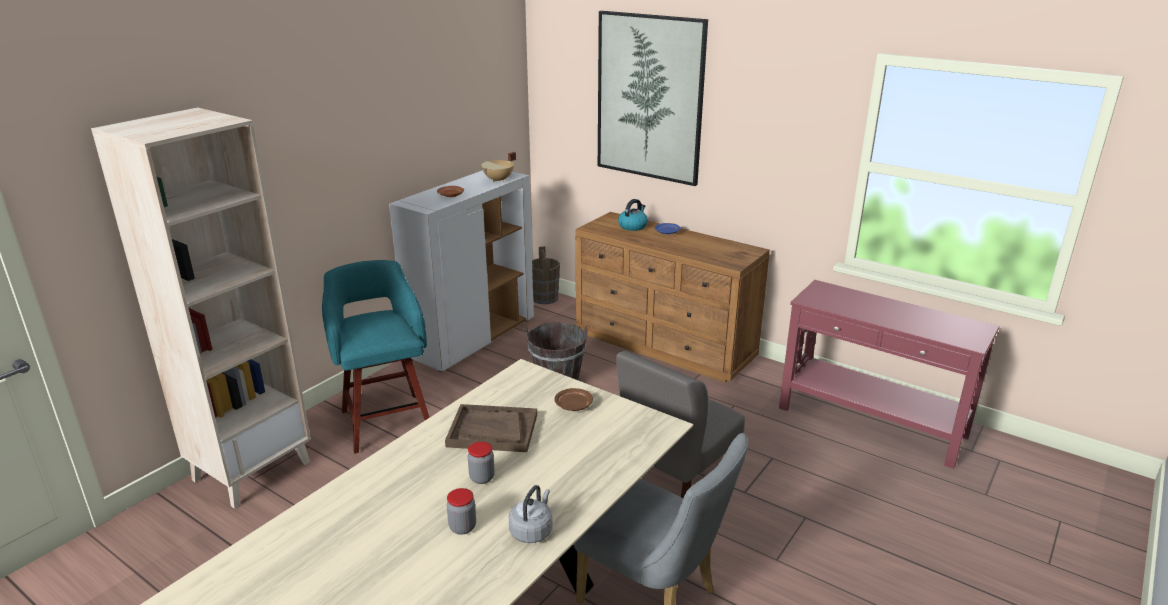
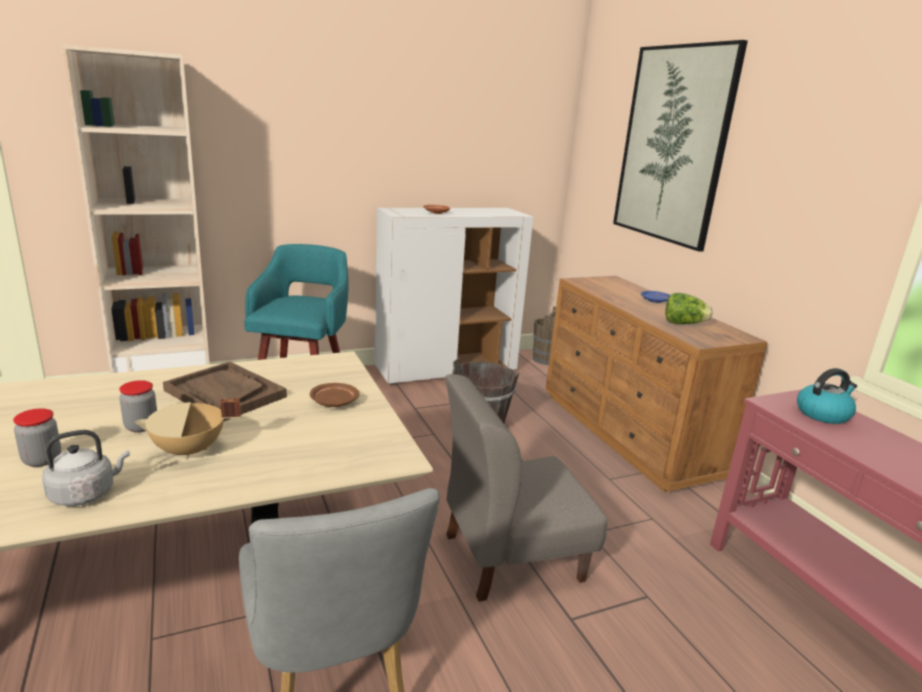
camera: 30 degrees right, 5 degrees down
(499, 180) = (498, 214): beige cooking pot -> beige cooking pot (189, 451)
(633, 226) = (623, 289): kettle -> kettle (823, 414)
(708, 250) = (683, 324): none -> lettuce

